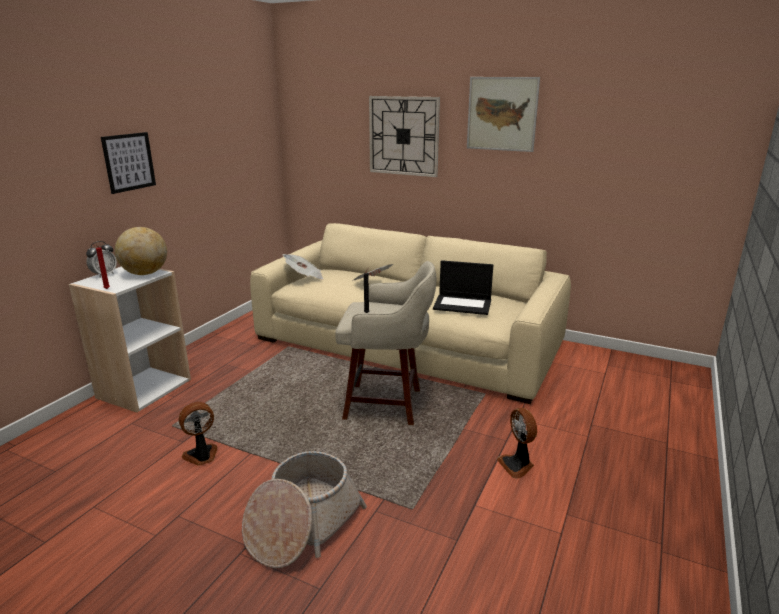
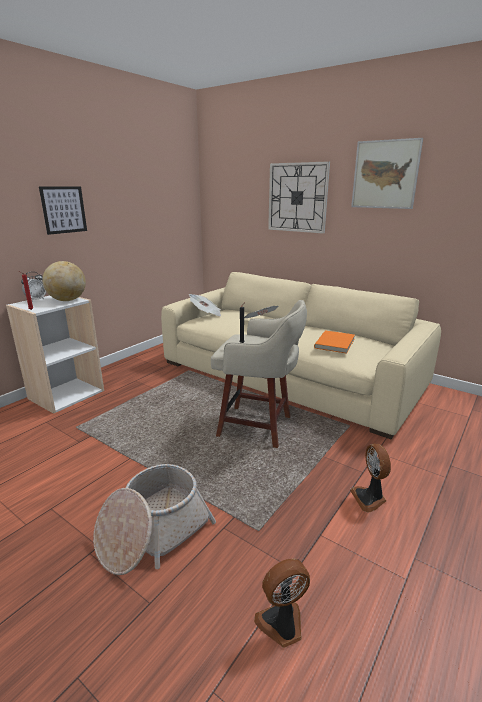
camera: 10 degrees right, 0 degrees up
(202, 456) = (89, 456): fan -> fan (282, 625)
(463, 304) = (335, 343): laptop -> orange book

